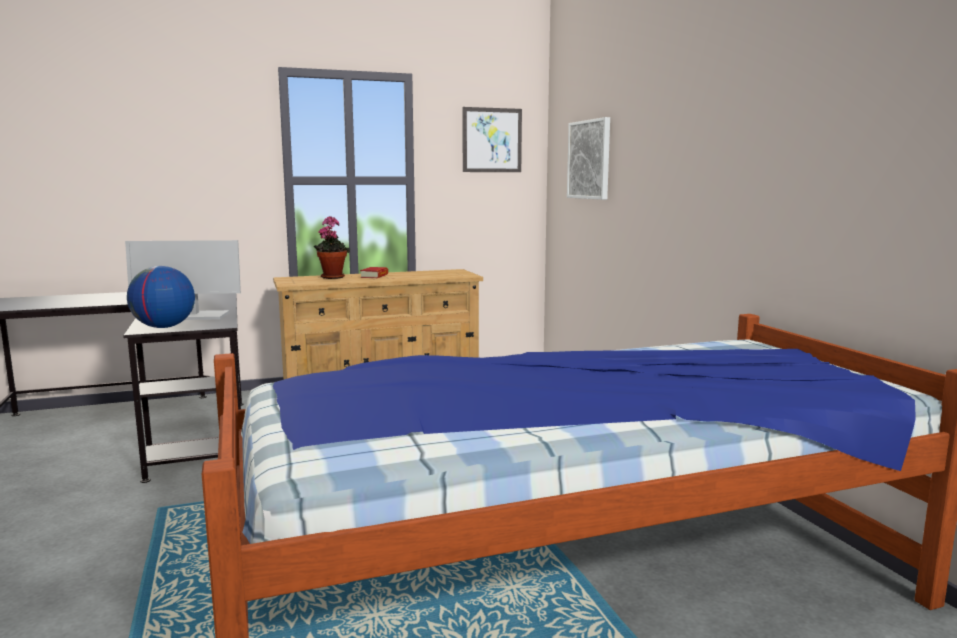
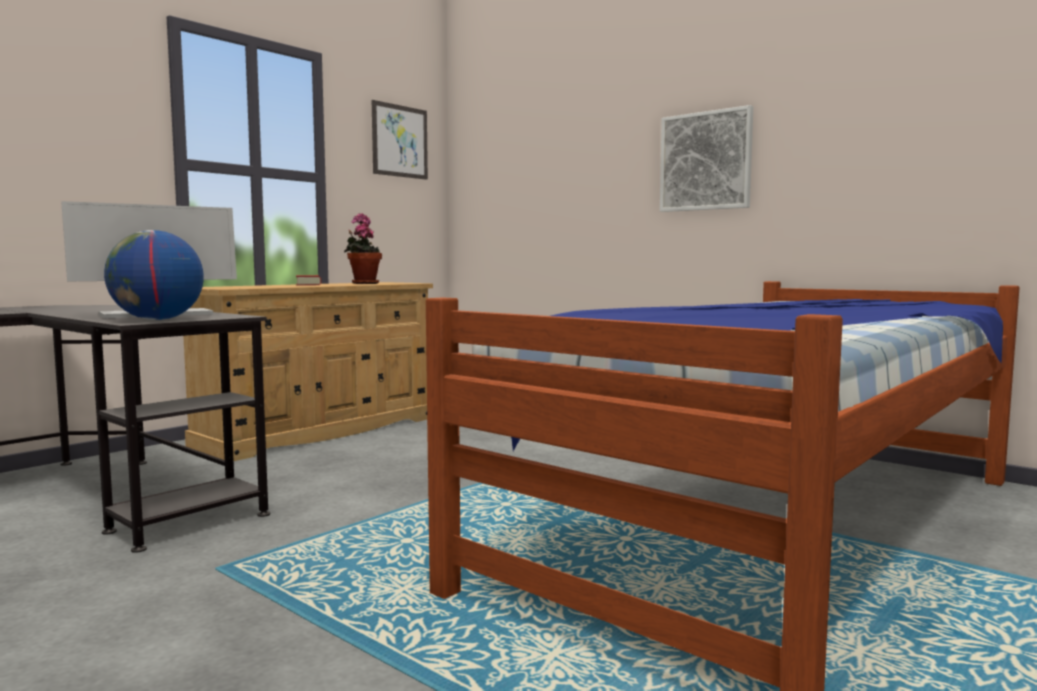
camera: 30 degrees left, 5 degrees down
(332, 277) = (258, 285): potted plant -> potted plant (363, 283)
(589, 159) = (523, 162): picture -> picture (706, 161)

